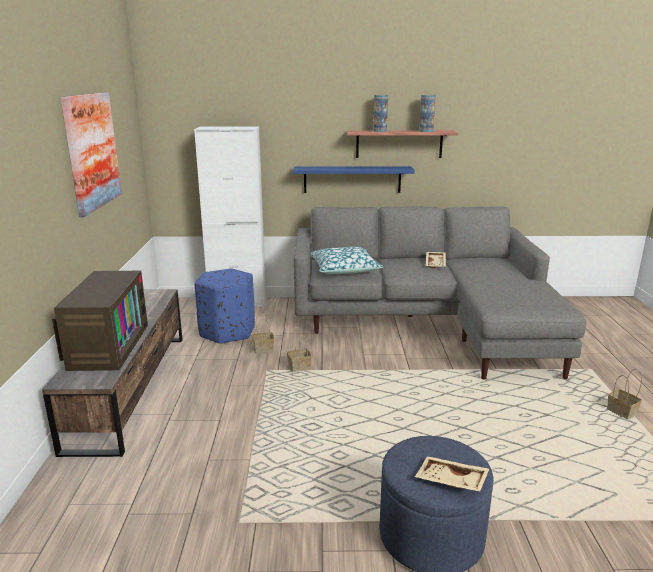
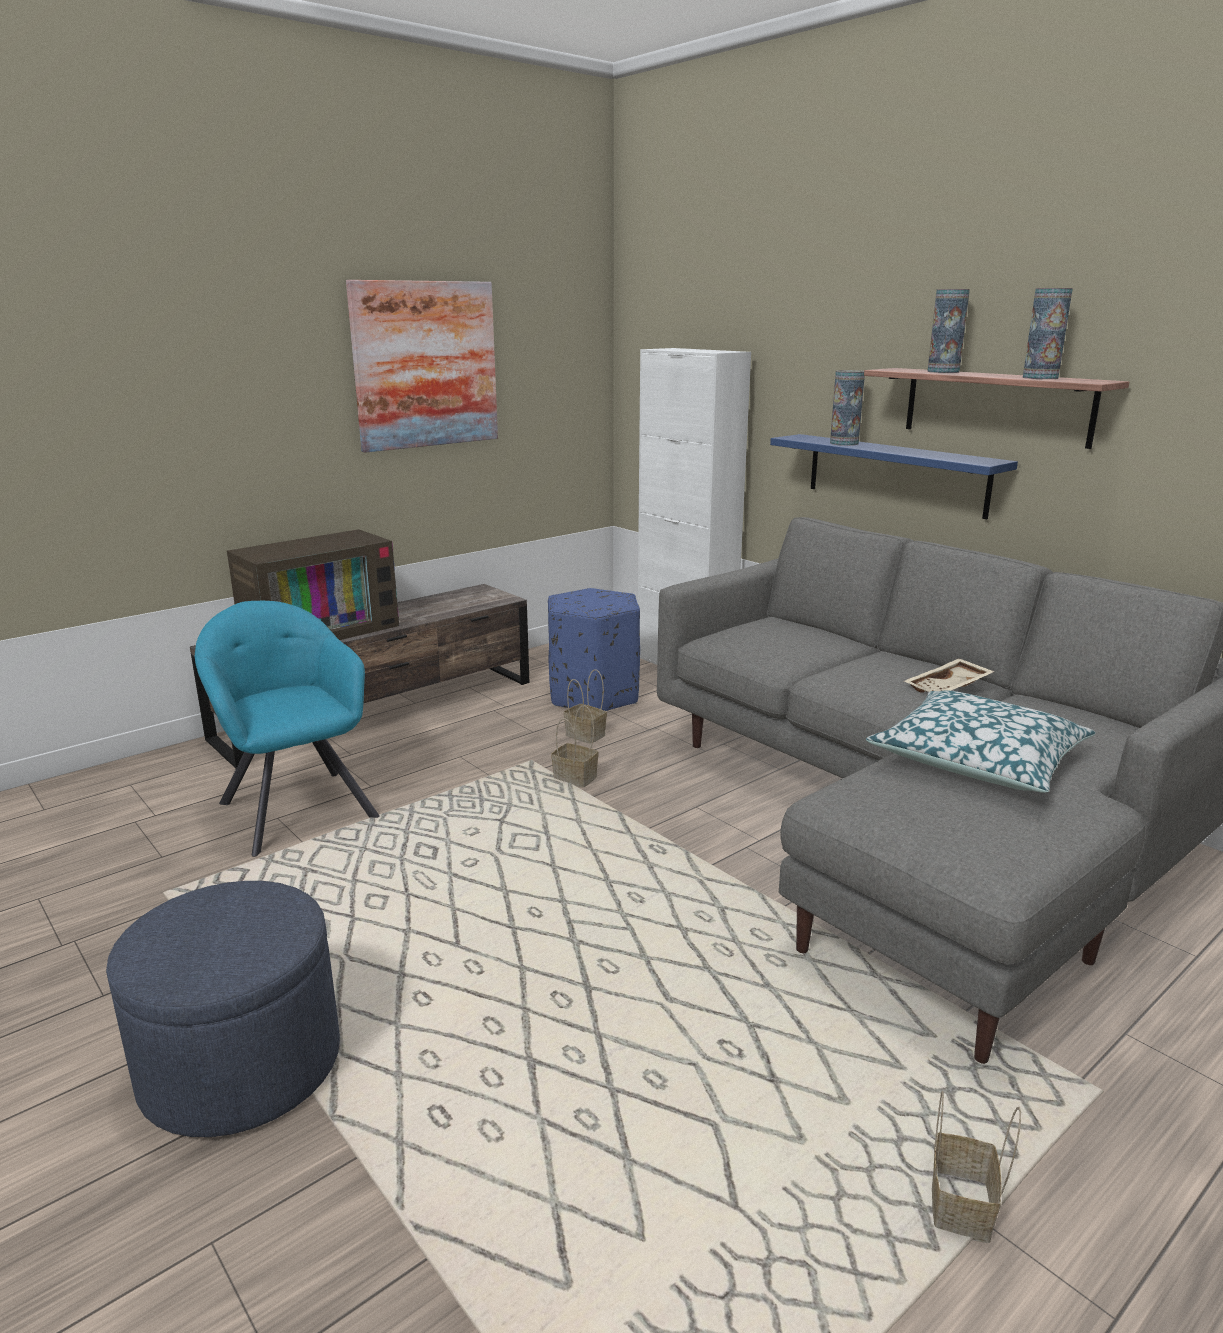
camera: 50 degrees right, 0 degrees up
(206, 450) = (296, 807): none -> turquoise armchair
(331, 168) = (844, 443): none -> vase
(344, 269) = (761, 641): pillow -> pillow (978, 760)
(450, 482) = (171, 957): beige tray -> none

